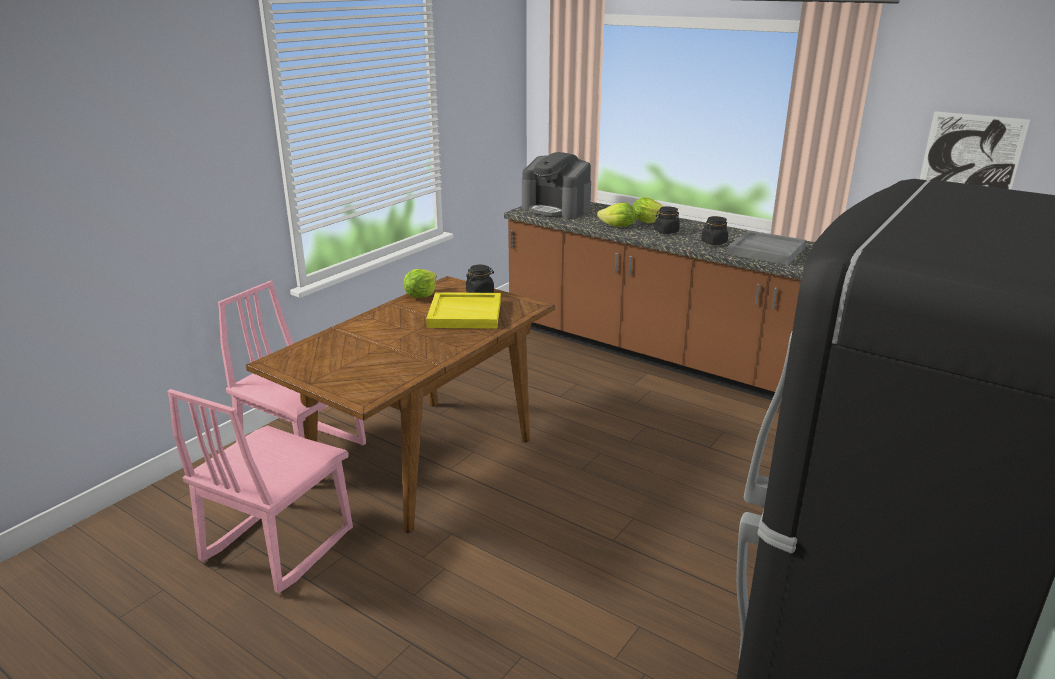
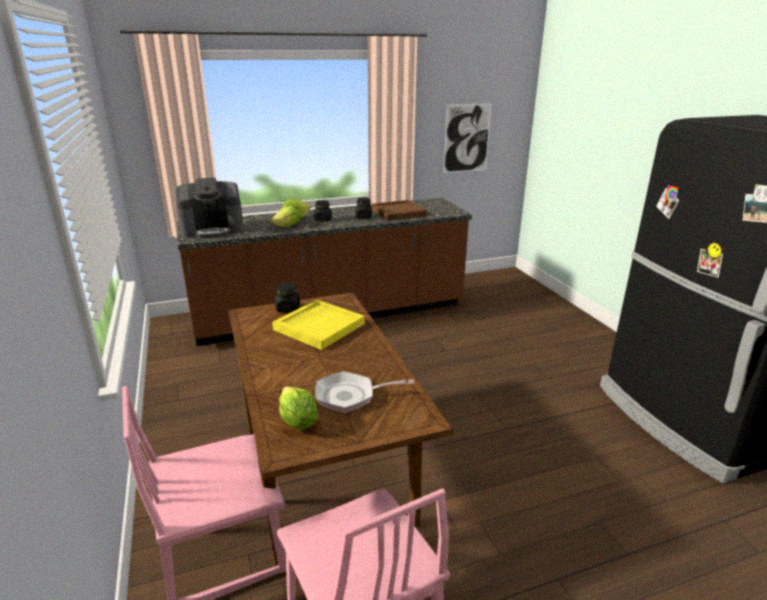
camera: 55 degrees left, 0 degrees up
(367, 361) = (350, 396): none -> frying pan
(421, 295) = (251, 332): lettuce -> lettuce (297, 422)
(765, 250) = (398, 212): grey tray -> brown tray

